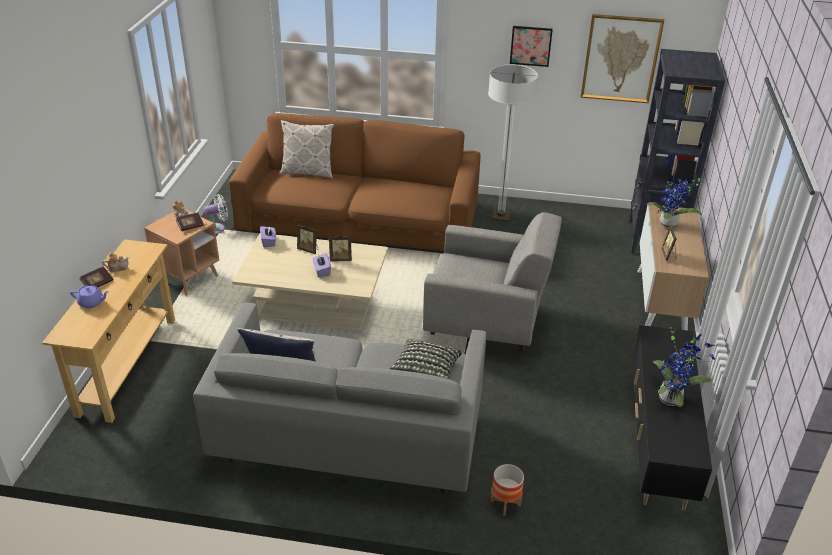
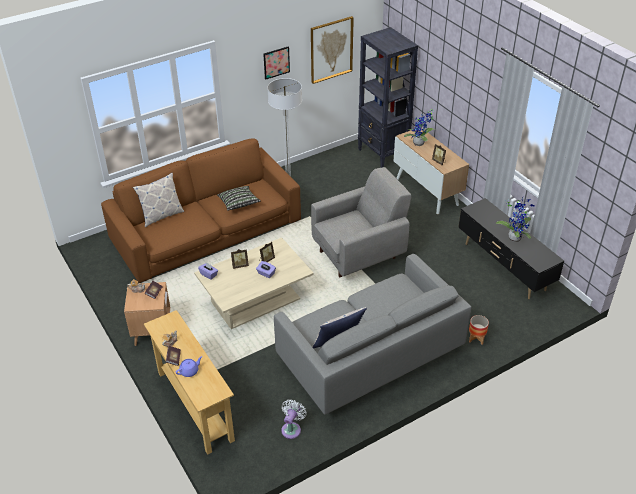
camera: 40 degrees left, 5 degrees up
(217, 229) = (123, 289): white fan -> white fan (292, 428)
(426, 371) = (397, 294): pillow -> pillow (239, 204)

